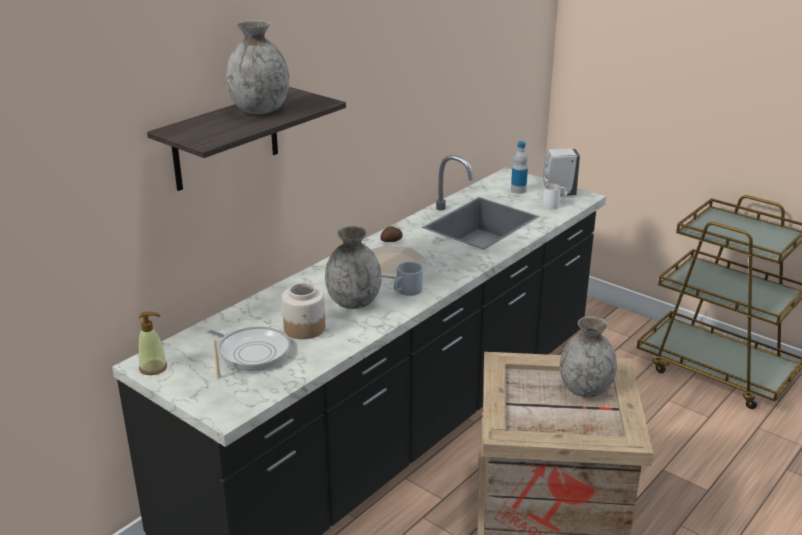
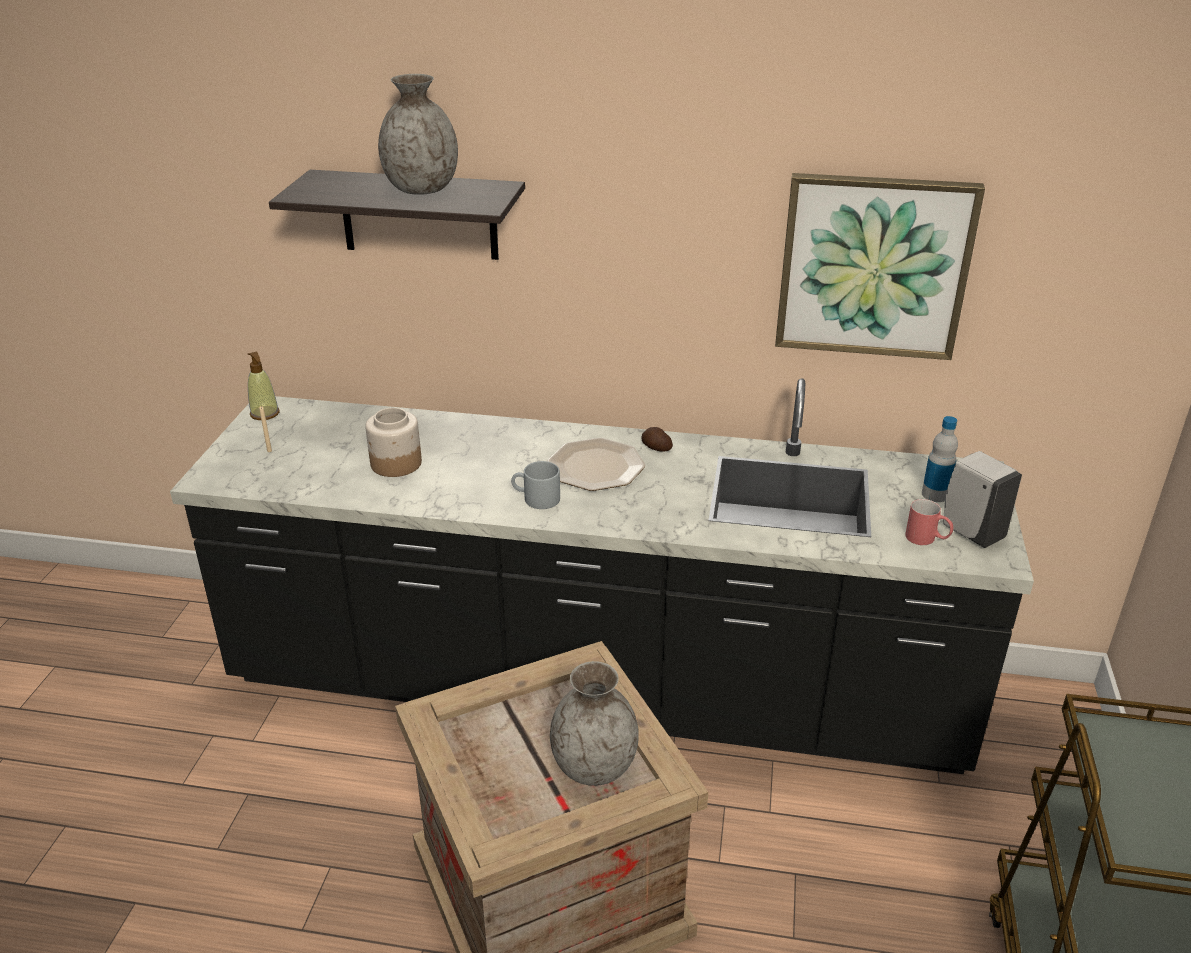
camera: 60 degrees right, 5 degrees up
(250, 351) = (327, 450): frying pan -> none
(353, 302) = (477, 473): grey vase -> none
(449, 76) = (873, 266): none -> picture
(554, 205) = (927, 539): white mug -> red mug

